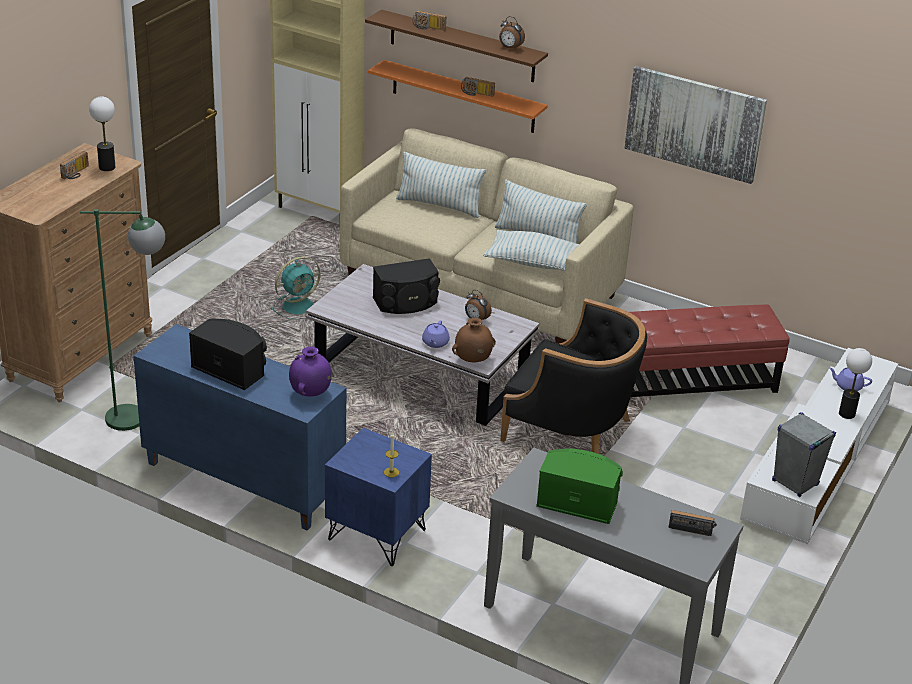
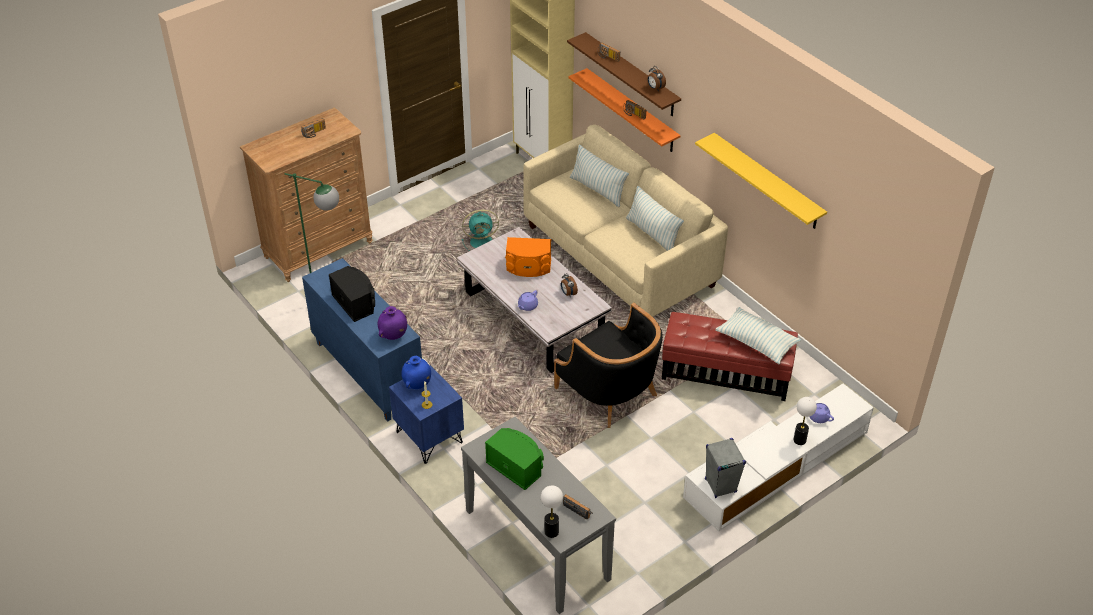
camera: 25 degrees right, 10 degrees up
(107, 167) = (336, 132): table lamp -> table lamp (551, 532)
(362, 453) = (417, 385): none -> blue vase
(406, 302) = (528, 267): black speaker -> orange speaker
(472, 360) = (544, 327): brown vase -> none
(534, 263) = (635, 256): pillow -> pillow (757, 342)
(694, 123) = (767, 181): picture -> yellow shelf

